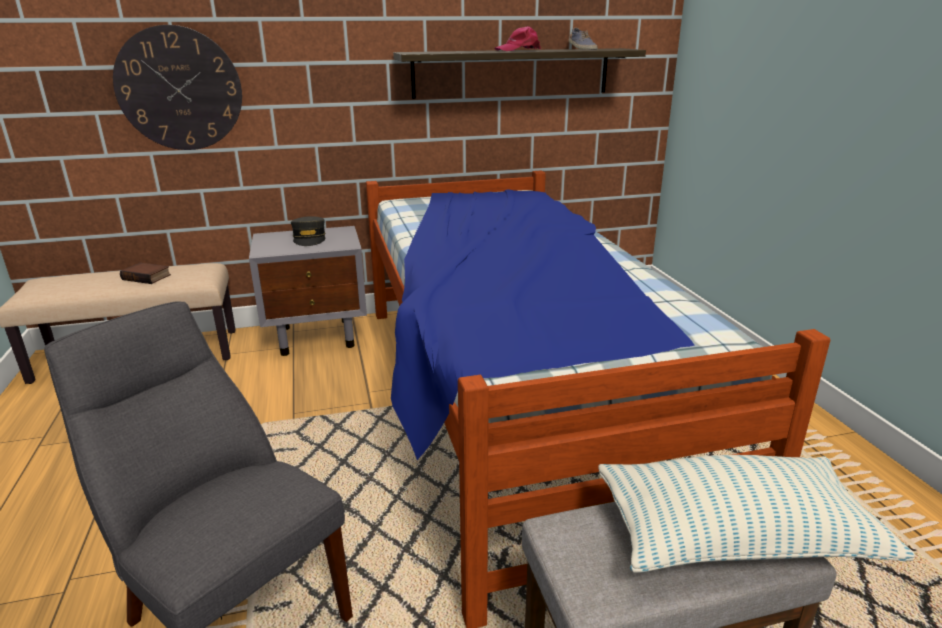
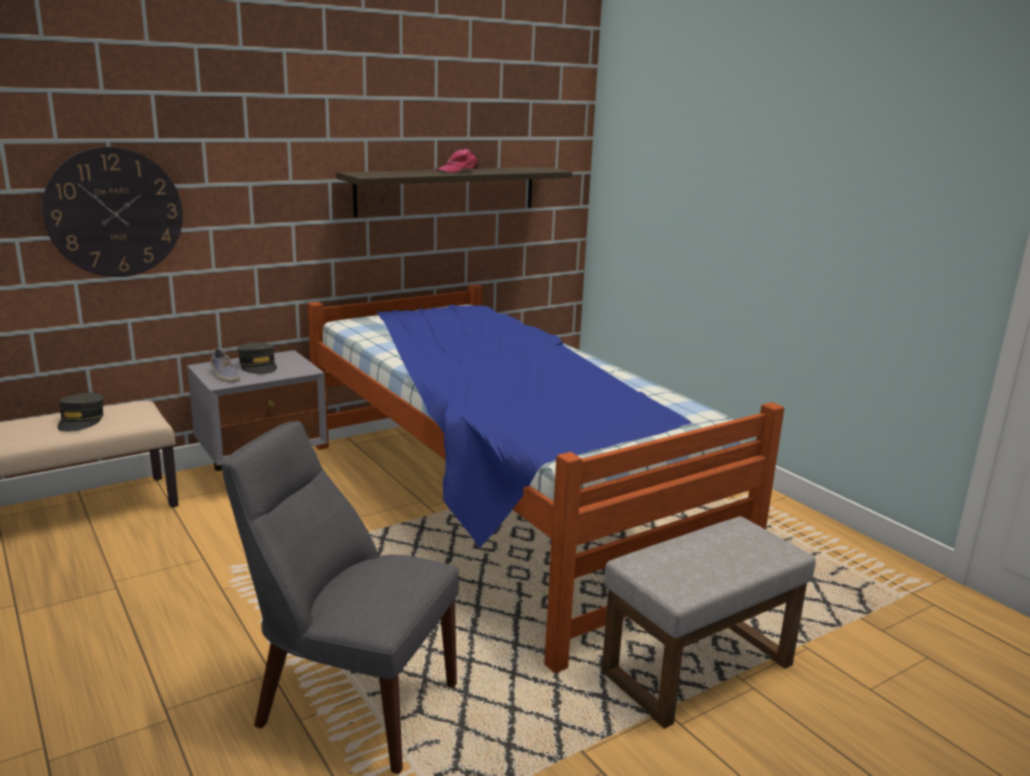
camera: 20 degrees left, 5 degrees down
(148, 277) = (81, 420): book -> grey cap
(581, 49) = (513, 169): shoe -> shoe (224, 375)
(734, 538) = (750, 549): pillow -> none

